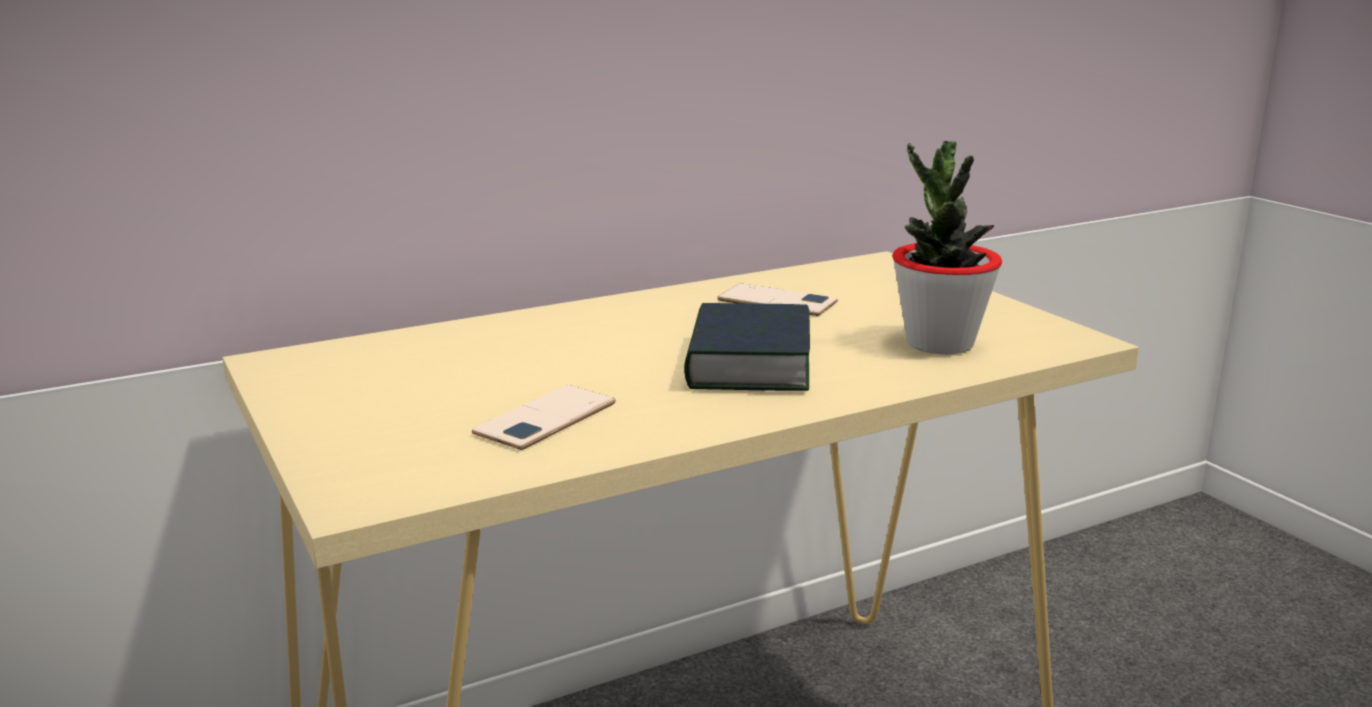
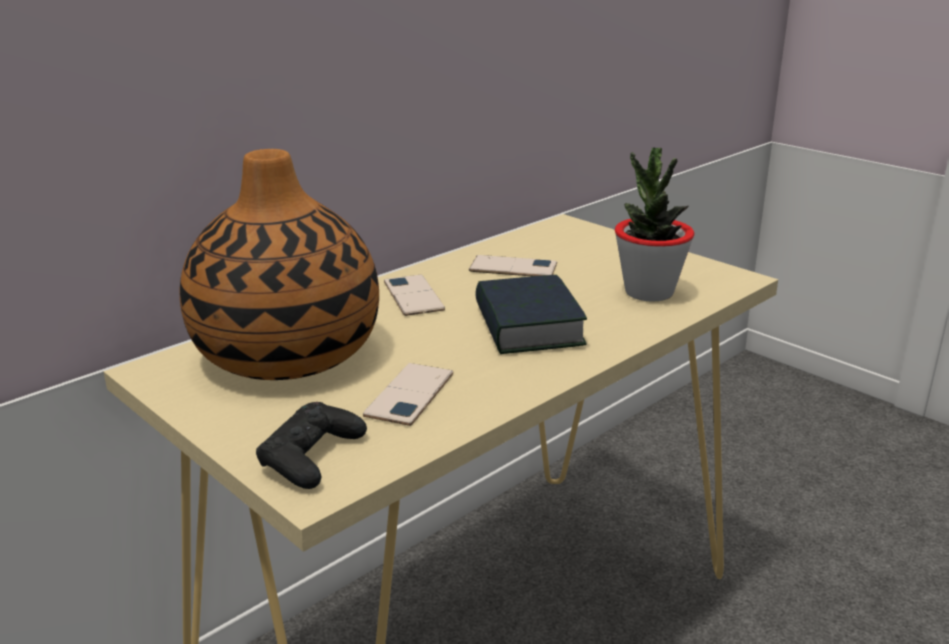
camera: 15 degrees left, 5 degrees up
(381, 466) = (311, 456): none -> black game controller
(435, 360) = (287, 353): none -> vase
(629, 319) = (413, 296): none -> phone

